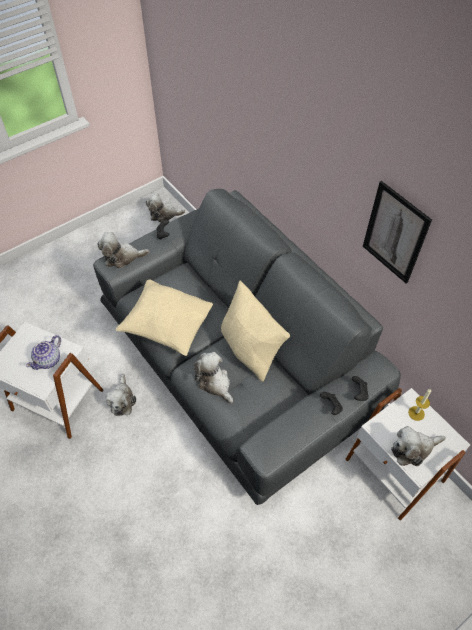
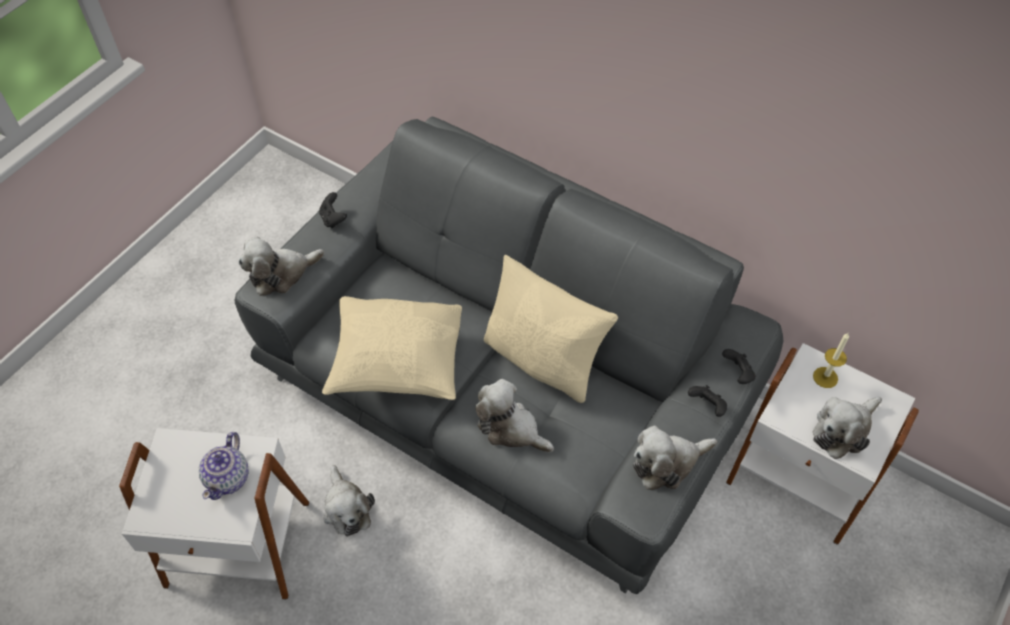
camera: 20 degrees left, 0 degrees up
(164, 214) = (288, 190): plush toy -> plush toy (667, 463)
(395, 233) = (747, 116): picture -> none

